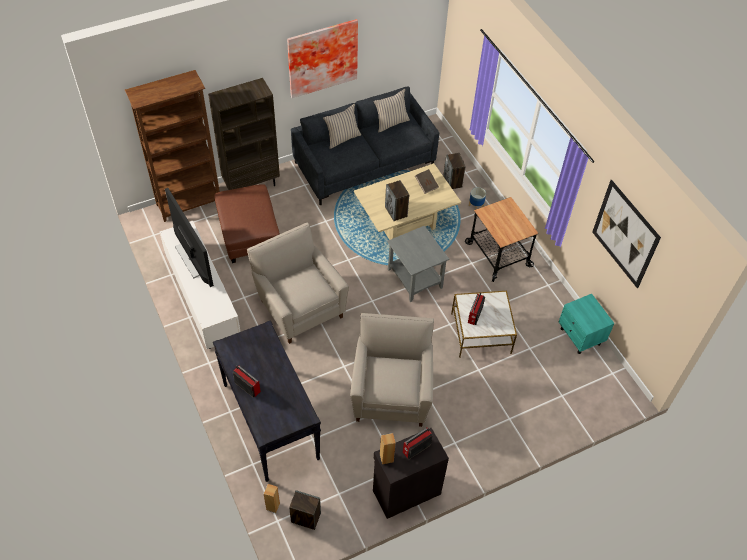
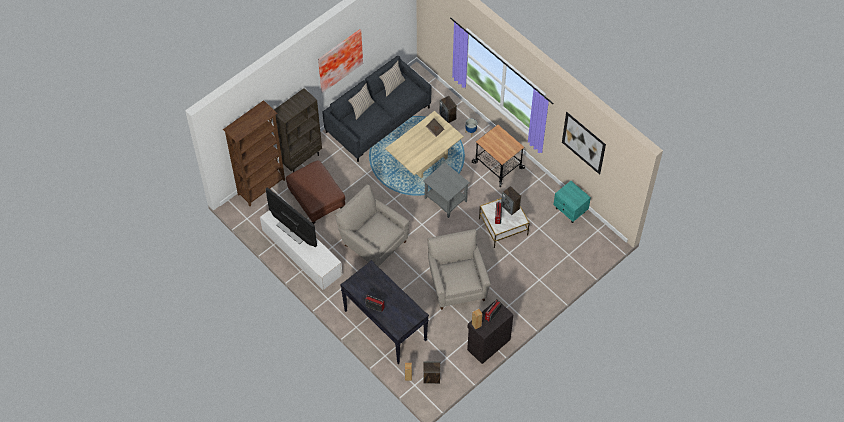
camera: 15 degrees left, 5 degrees up
(396, 212) = (421, 156): speaker -> speaker (510, 207)

